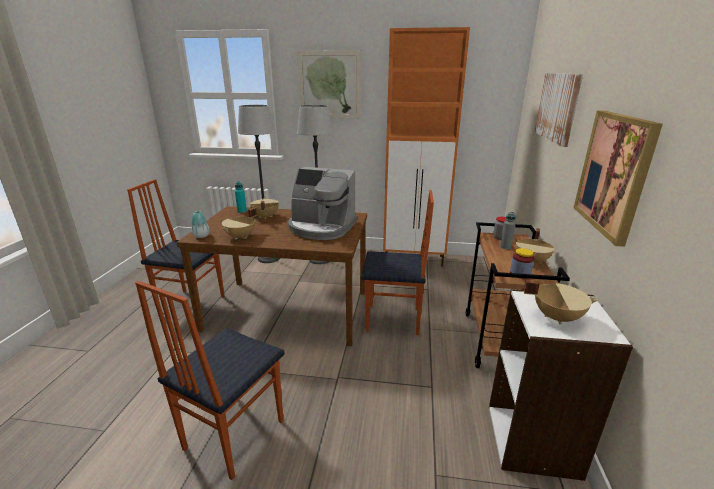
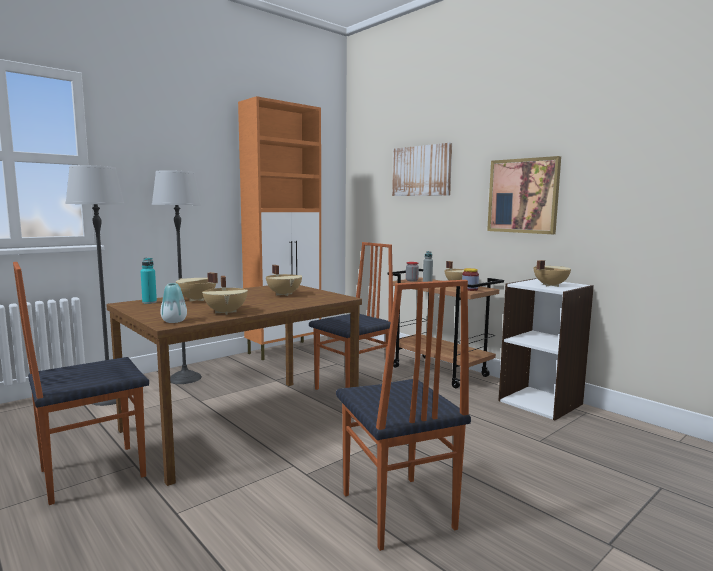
camera: 50 degrees left, 15 degrees down
(321, 228) = (284, 294): coffee machine -> beige cooking pot
(329, 85) = (169, 152): picture -> none

